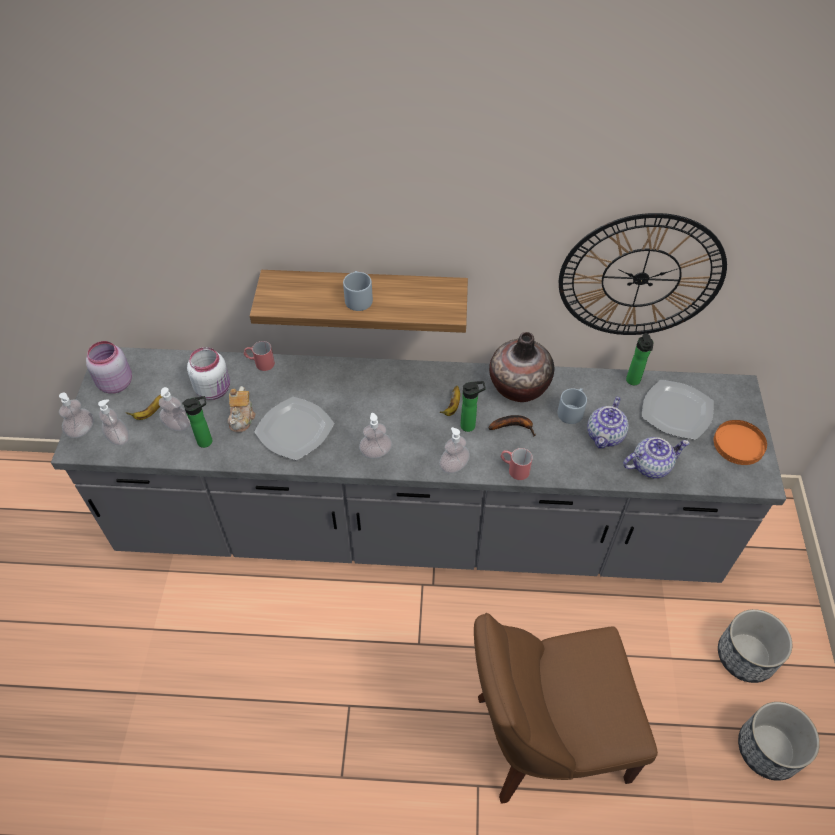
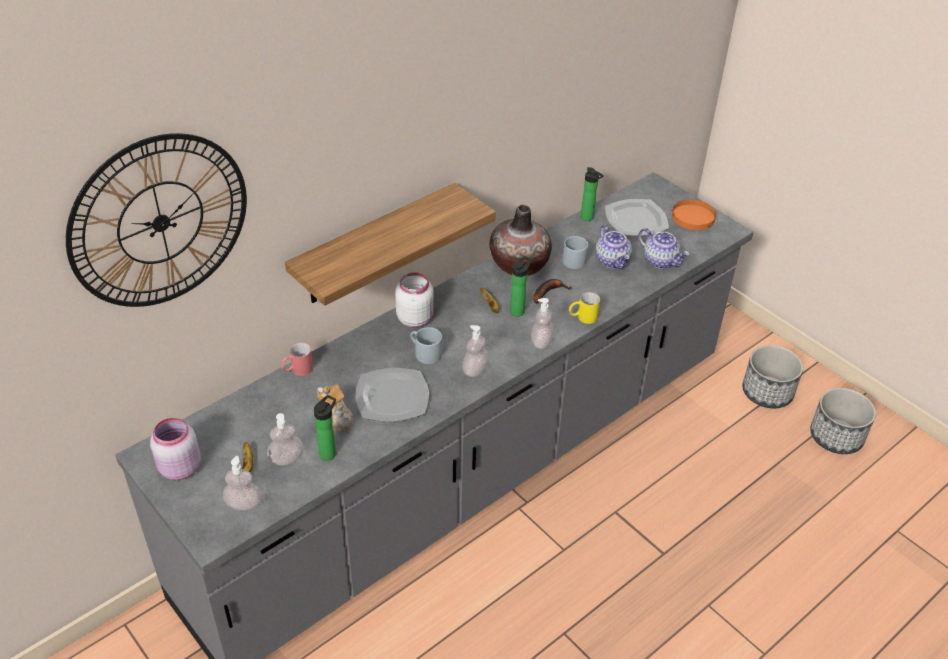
camera: 45 degrees left, 10 degrees down
(81, 430) = (198, 523): soap dispenser -> none
(214, 389) = (282, 413): white jar -> white jar (415, 318)
(357, 297) = (393, 237): grey mug -> grey mug (424, 353)
(514, 469) = (582, 318): red mug -> yellow mug
(543, 737) = (712, 539): brown chair -> none
(641, 278) = (572, 120): wall clock -> wall clock (160, 222)
(650, 465) = (660, 261): teapot -> teapot turned 105 degrees clockwise

